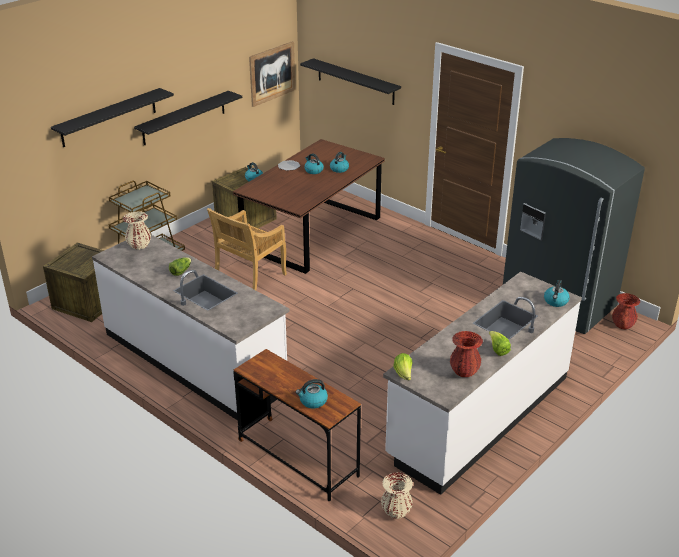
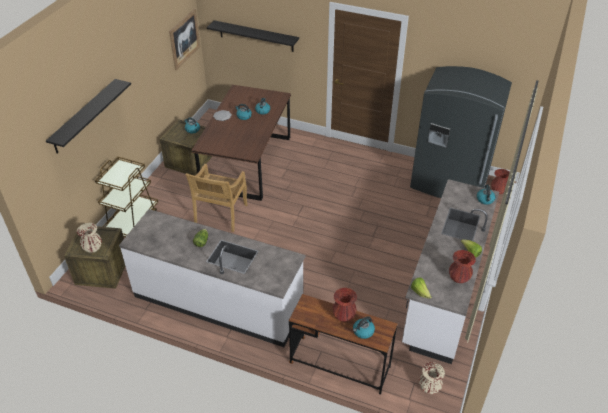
camera: 20 degrees left, 10 degrees up
(139, 245) = (152, 224): beige vase -> beige vase (93, 248)
(184, 118) = (134, 96): black shelf -> none
(300, 380) = (343, 315): none -> red vase

